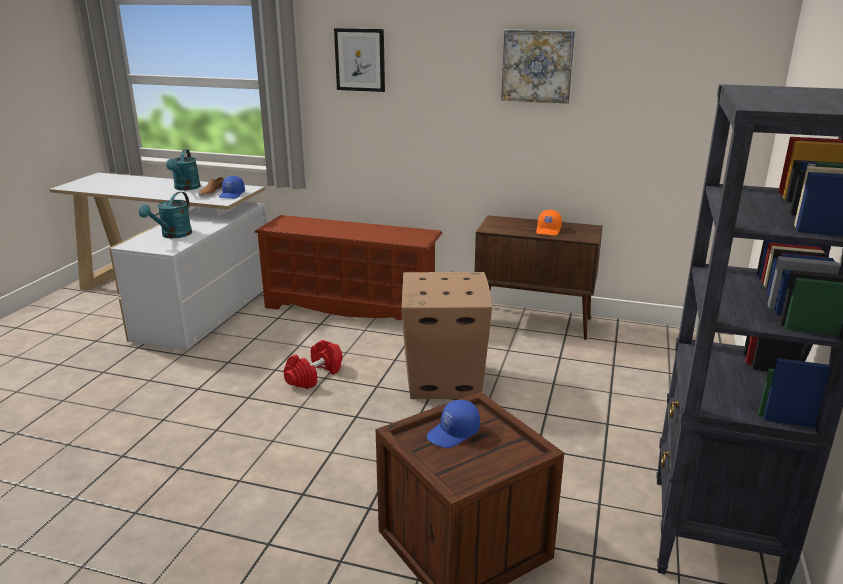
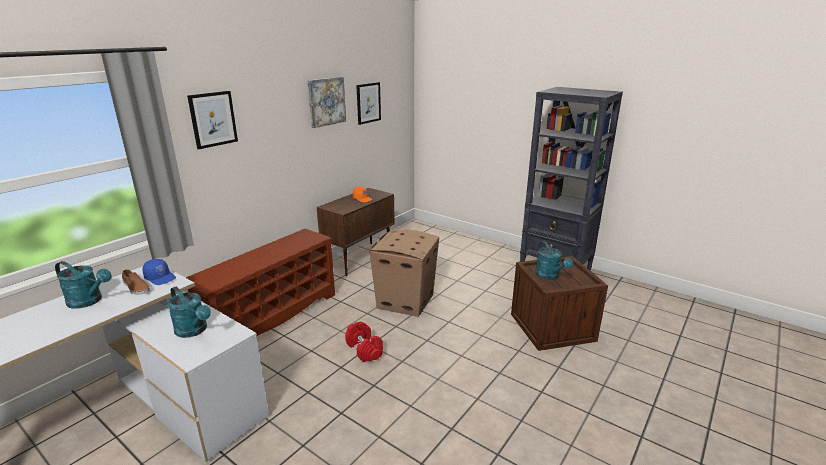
camera: 70 degrees left, 0 degrees up
(453, 433) = (550, 276): blue cap -> turquoise watering can
(635, 83) = (368, 103): none -> picture

